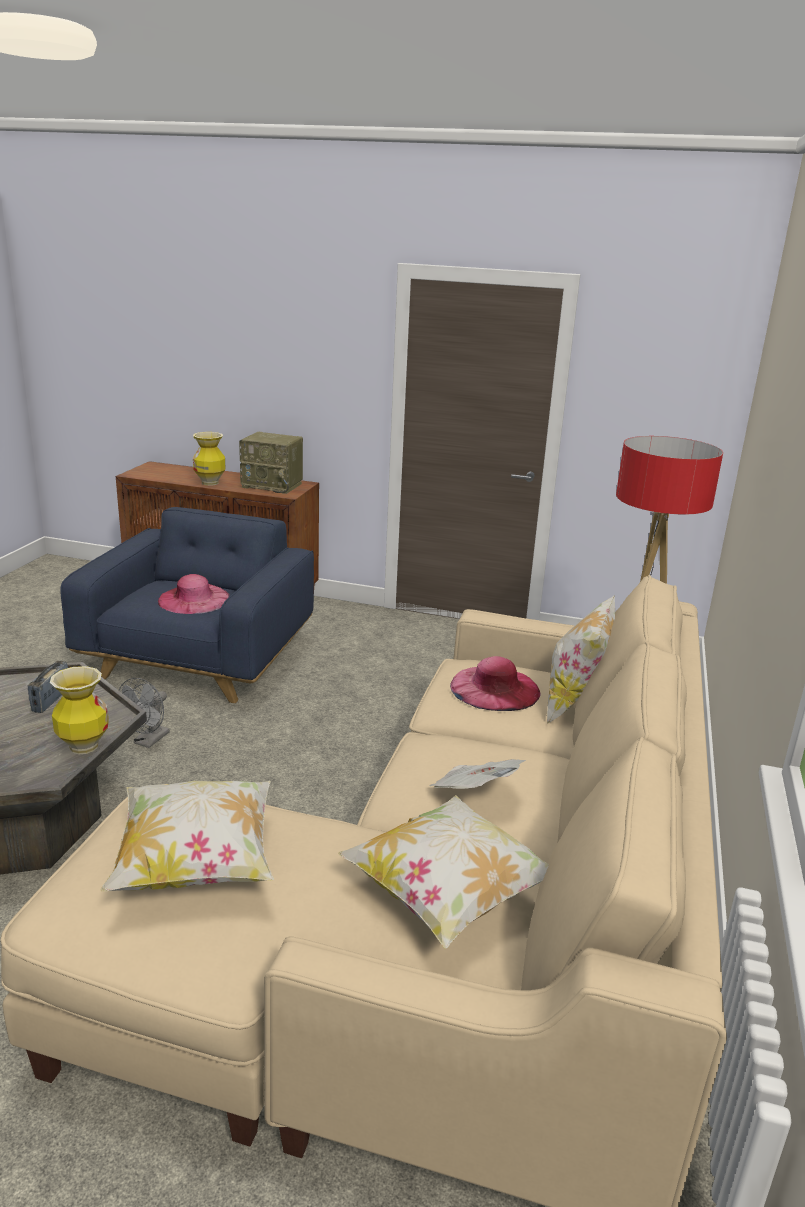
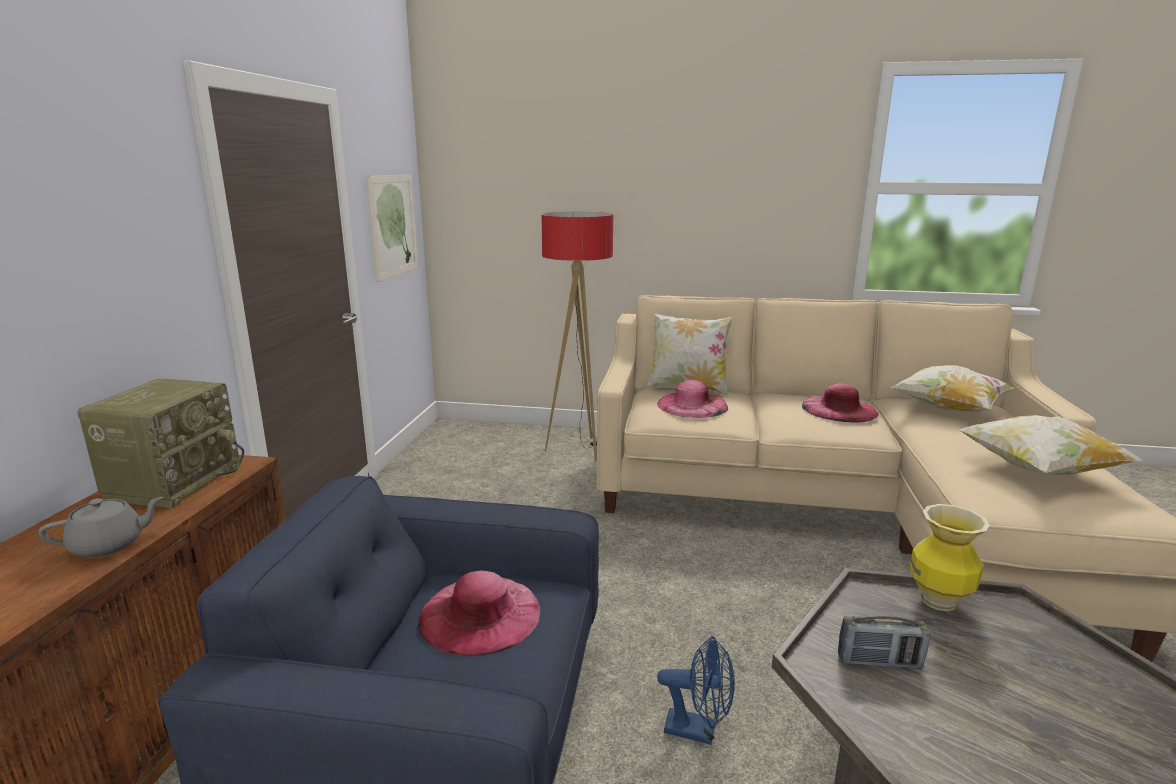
camera: 95 degrees left, 5 degrees down
(148, 741) = (698, 730): grey fan -> blue fan
(210, 483) = (109, 545): vase -> grey teapot
(474, 793) = (839, 409): newspaper -> pink hat
(657, 416) = (393, 225): none -> picture

